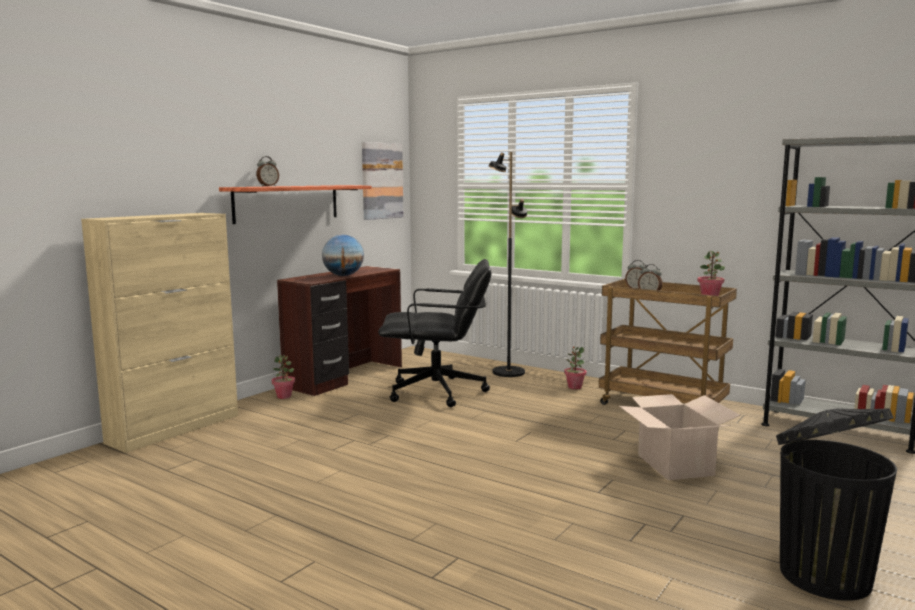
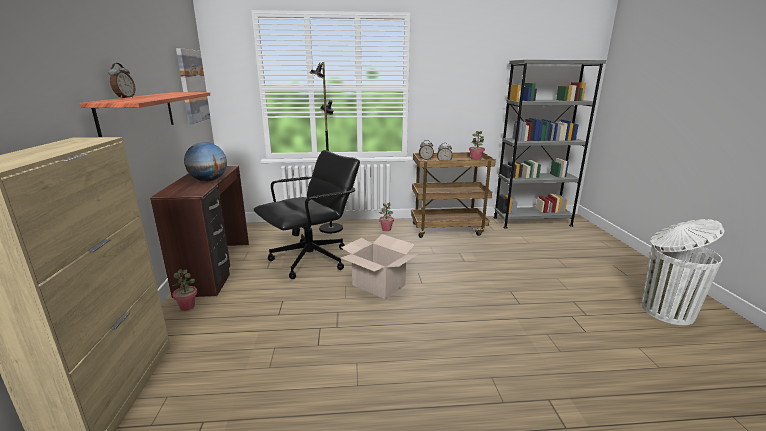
camera: 40 degrees left, 10 degrees up
(676, 465) = (517, 268): cardboard box -> cardboard box (379, 285)
(822, 574) = (665, 311): black trash can -> white trash can

